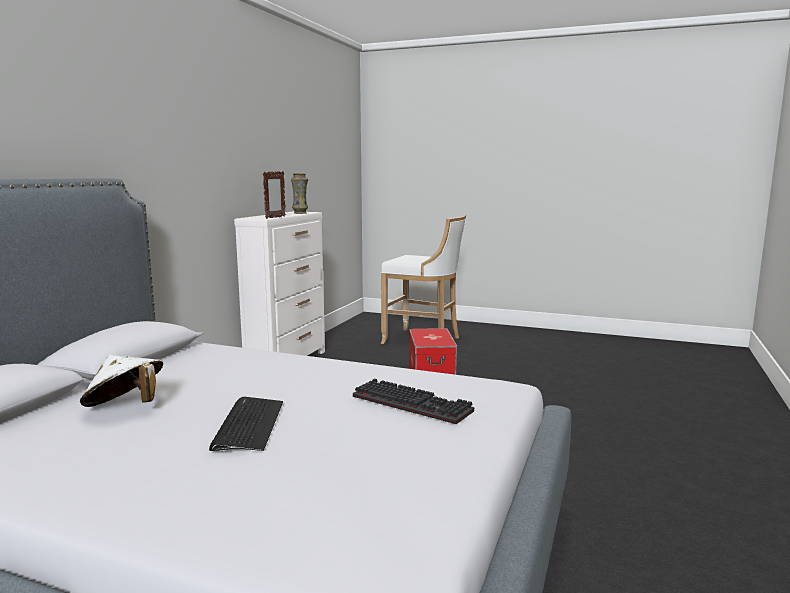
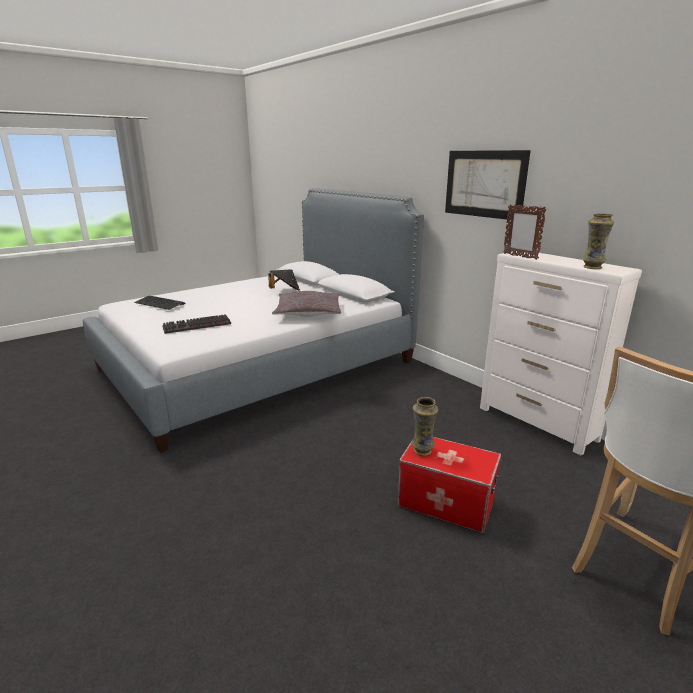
camera: 120 degrees right, 10 degrees up
(125, 407) = (285, 291): white hat -> black hat
(190, 156) = (484, 184): none -> picture
(248, 425) = (231, 301): keyboard -> keyboard (160, 303)
(264, 362) = (308, 312): none -> grey pillow
(437, 342) = (422, 451): none -> vase

